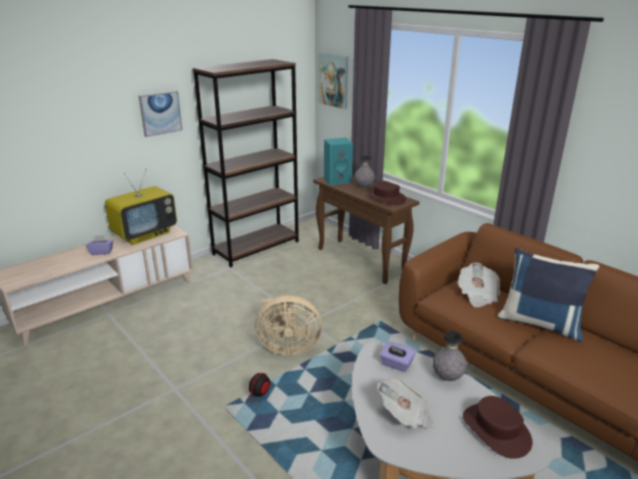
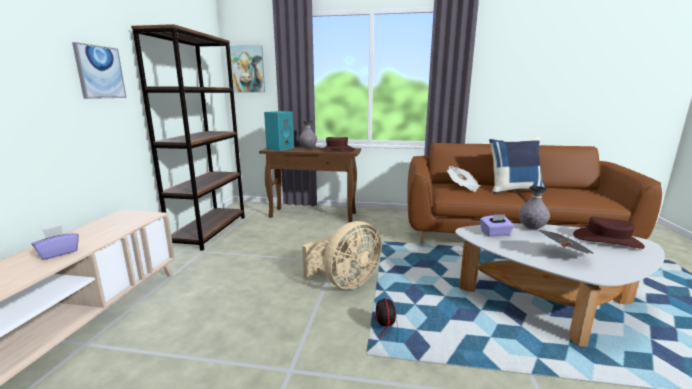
camera: 40 degrees left, 10 degrees down
(145, 234) = (107, 225): television -> none

